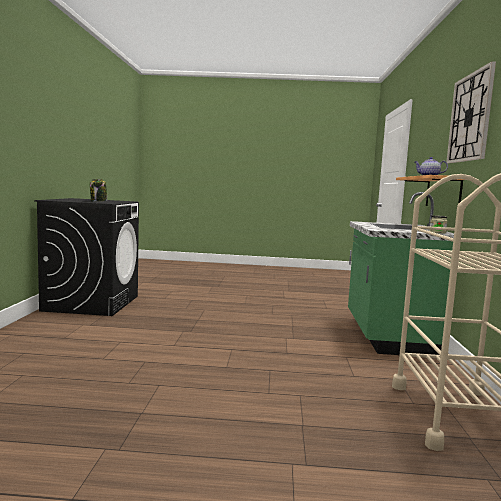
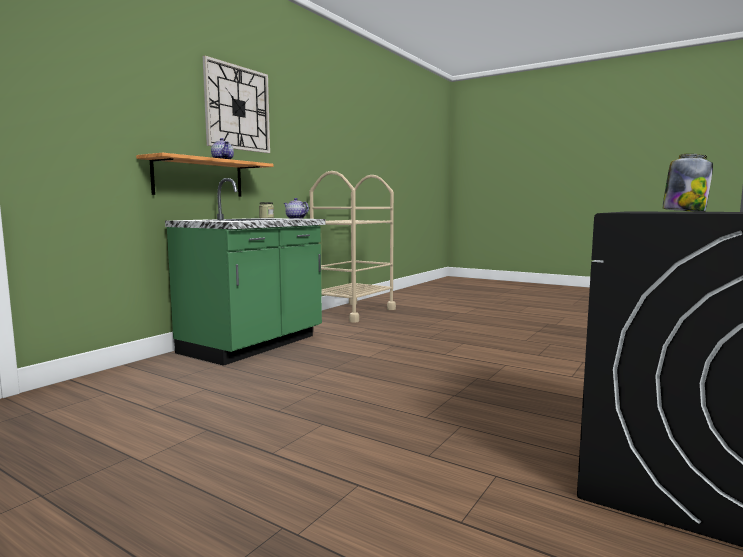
camera: 150 degrees left, 0 degrees up
(393, 230) = (295, 218): none -> teapot

